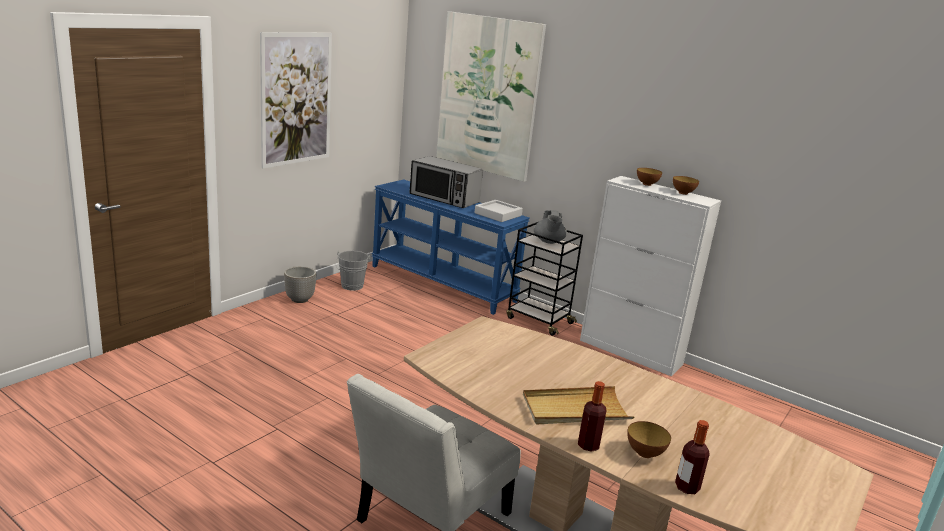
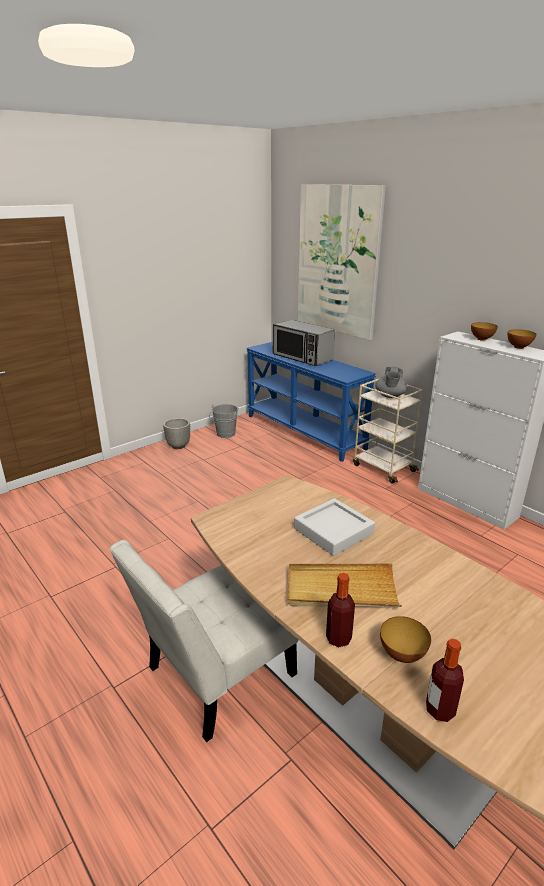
camera: 15 degrees right, 5 degrees up
(296, 99) = (164, 274): picture -> none
(498, 214) = (346, 371): grey tray -> grey tray (333, 531)
(538, 320) = (382, 468): black cart -> beige cart

